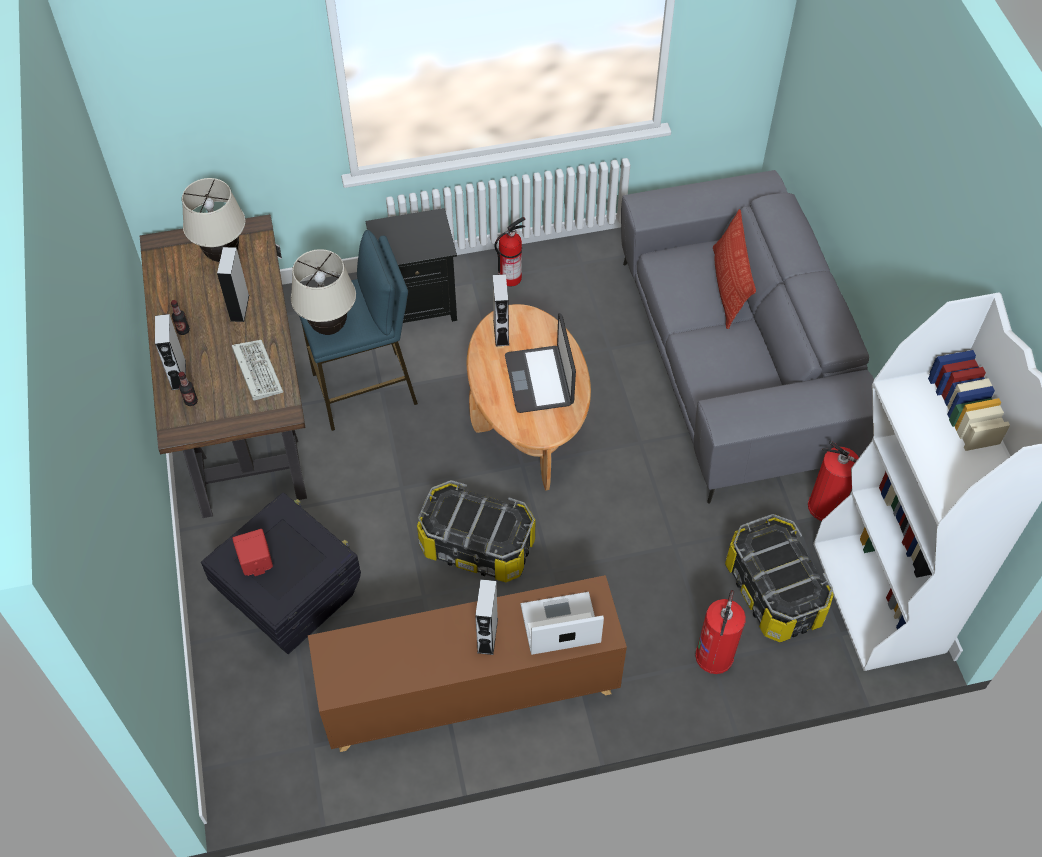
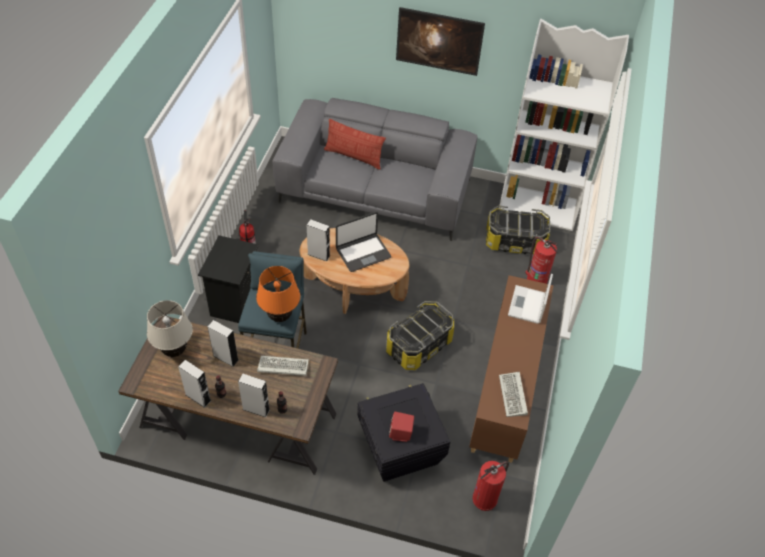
camera: 65 degrees left, 5 degrees down
(329, 327) = (279, 316): beige table lamp -> orange table lamp
(370, 670) = (513, 396): none -> keyboard
(487, 635) = (518, 337): grey speaker -> grey speaker (198, 397)
(540, 380) = (363, 253): laptop -> laptop turned 45 degrees counterclockwise
(826, 507) = (480, 200): fire extinguisher -> fire extinguisher (485, 498)
(896, 236) = (437, 54): none -> picture

